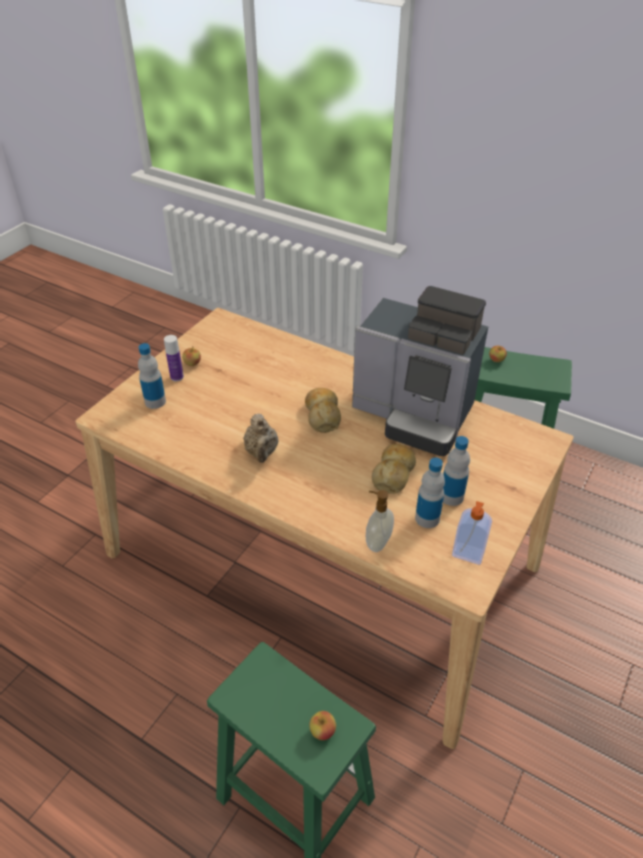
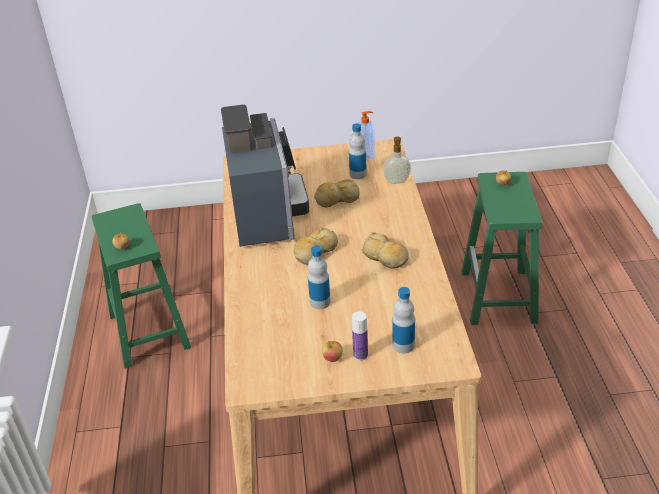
camera: 125 degrees left, 5 degrees down
(262, 452) = (385, 257): beige teapot -> bread
(451, 496) = (330, 173): bottle -> bottle (320, 302)

